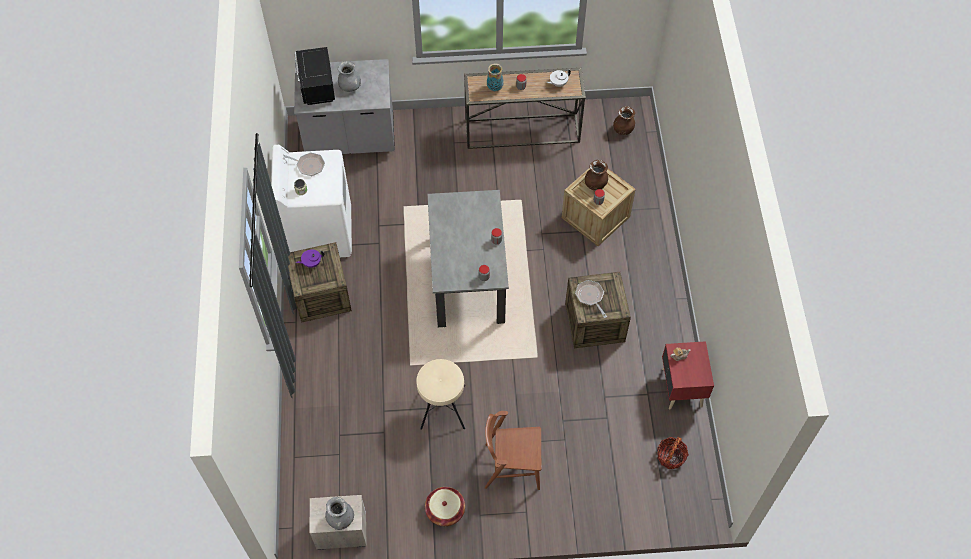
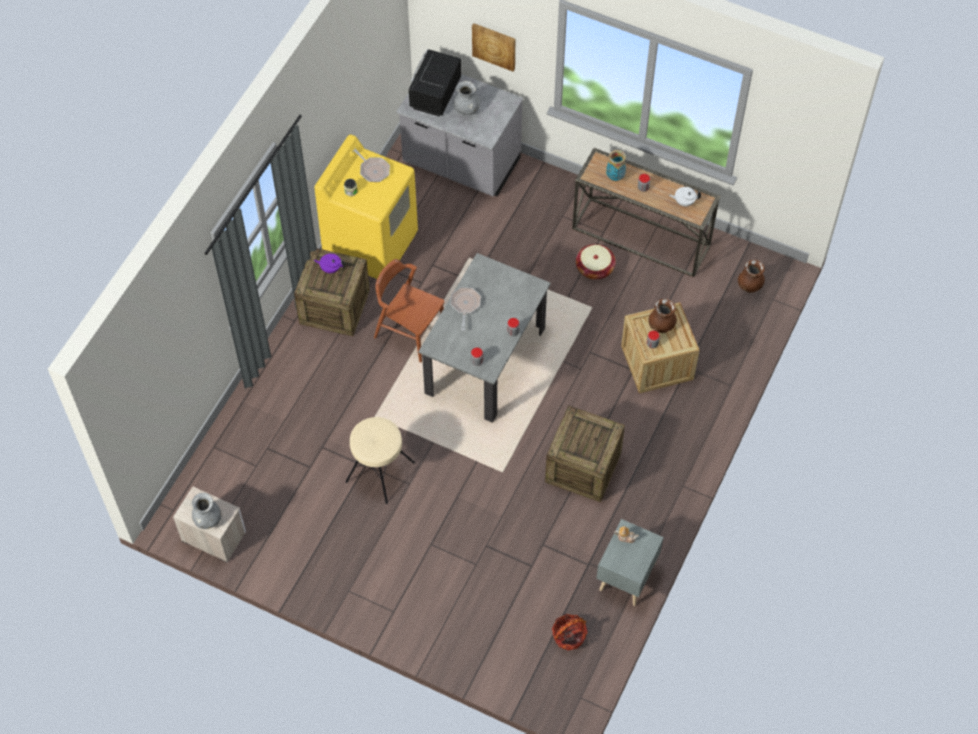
camera: 30 degrees right, 0 degrees up
(319, 232) = (371, 244): white washing machine -> yellow washing machine
(353, 23) = (494, 46): none -> picture
(445, 510) = (319, 569): basket -> basket (595, 268)
(512, 466) = (408, 562): brown chair -> brown chair (410, 332)
(590, 297) = (577, 435): frying pan -> frying pan (465, 305)
(681, 388) = (626, 577): red nightstand -> grey nightstand

